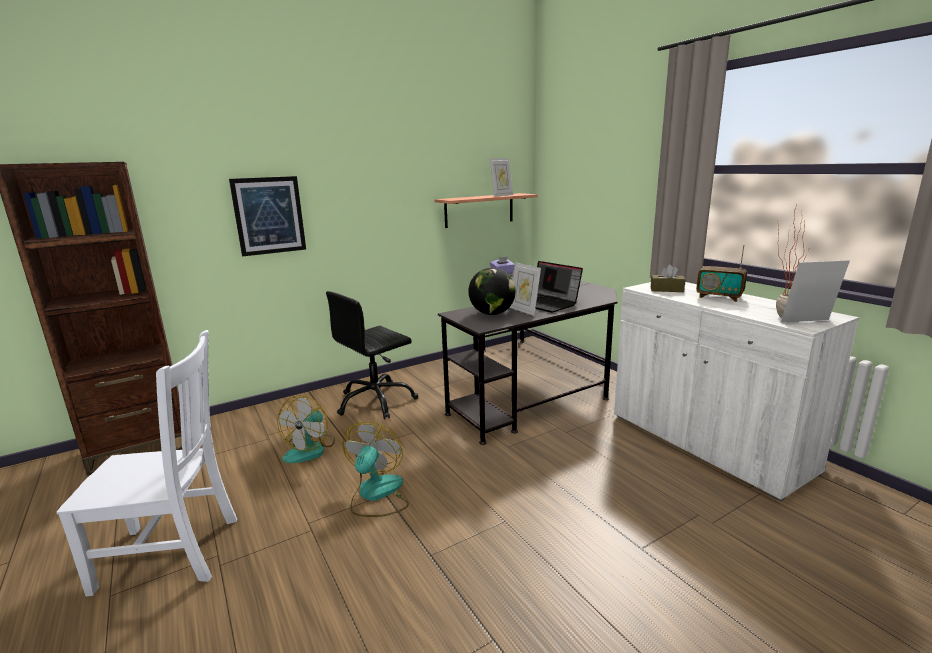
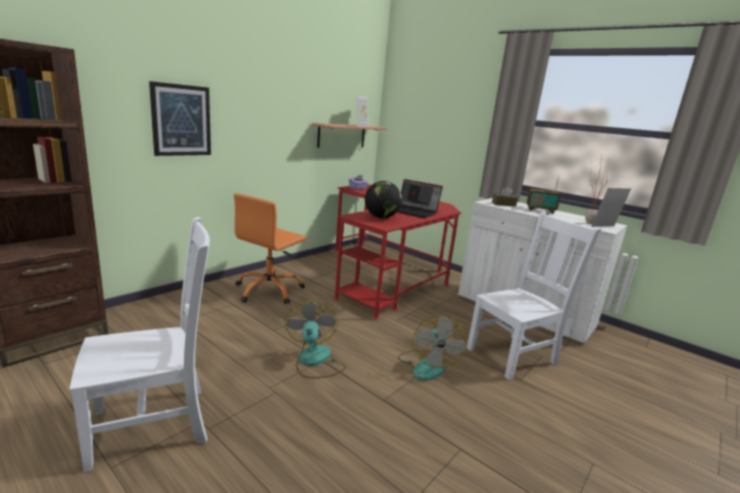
camera: 20 degrees left, 0 degrees up
(310, 449) = (233, 330): fan -> fan (427, 365)
(376, 401) = (269, 290): black office chair -> orange office chair
(524, 310) = (403, 216): picture frame -> none
(534, 383) = (389, 275): black desk -> red desk
(652, 509) = (514, 355): none -> white chair

